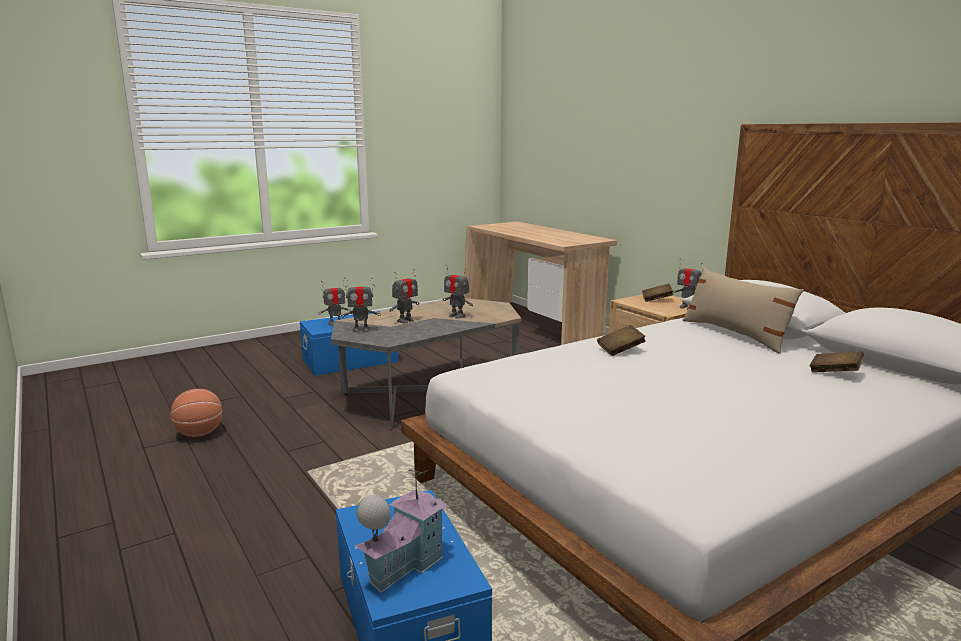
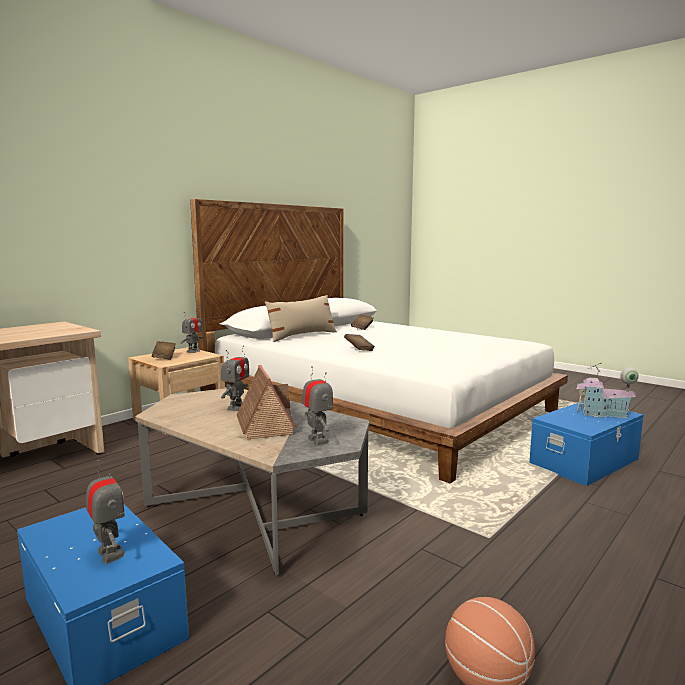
camera: 105 degrees left, 5 degrees down
(405, 321) = (265, 426): toy robot -> toy house

